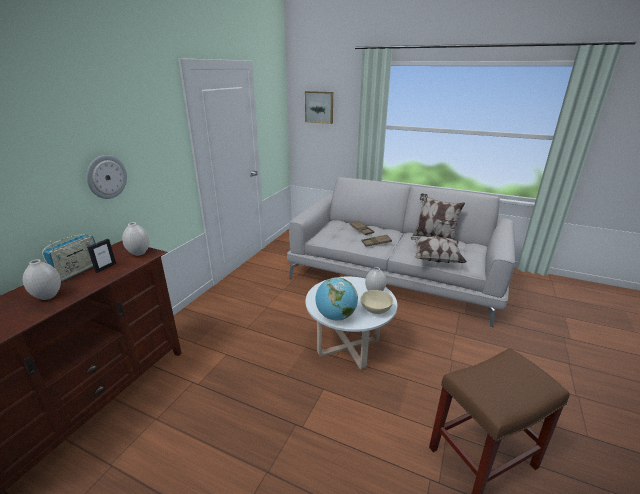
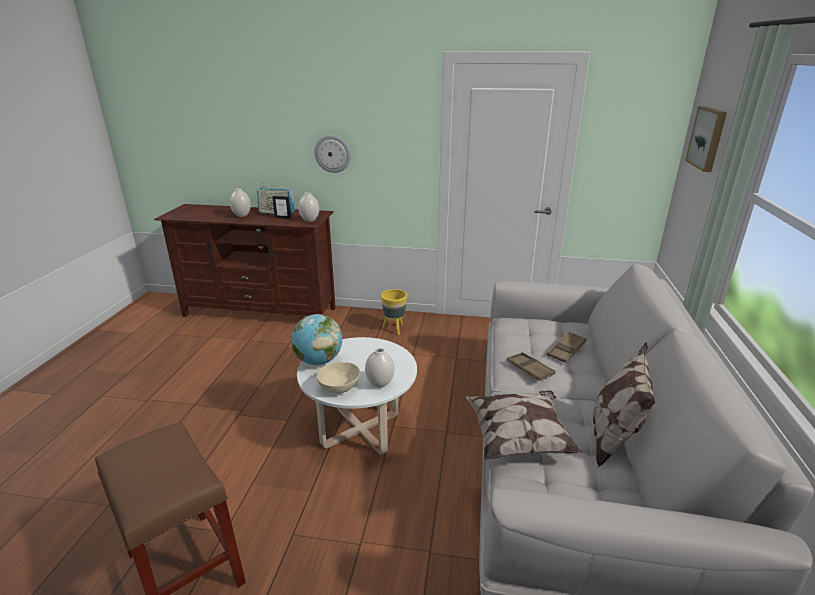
camera: 75 degrees right, 0 degrees up
(221, 310) = (394, 329): none -> yellow planter

